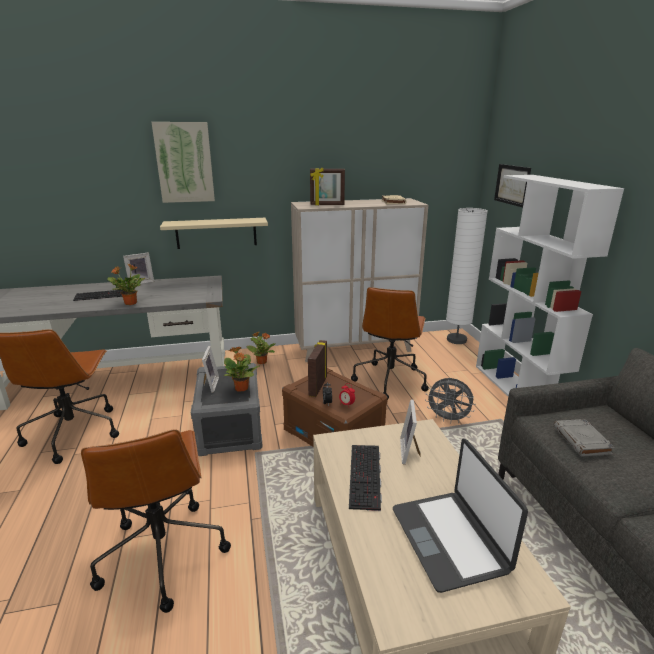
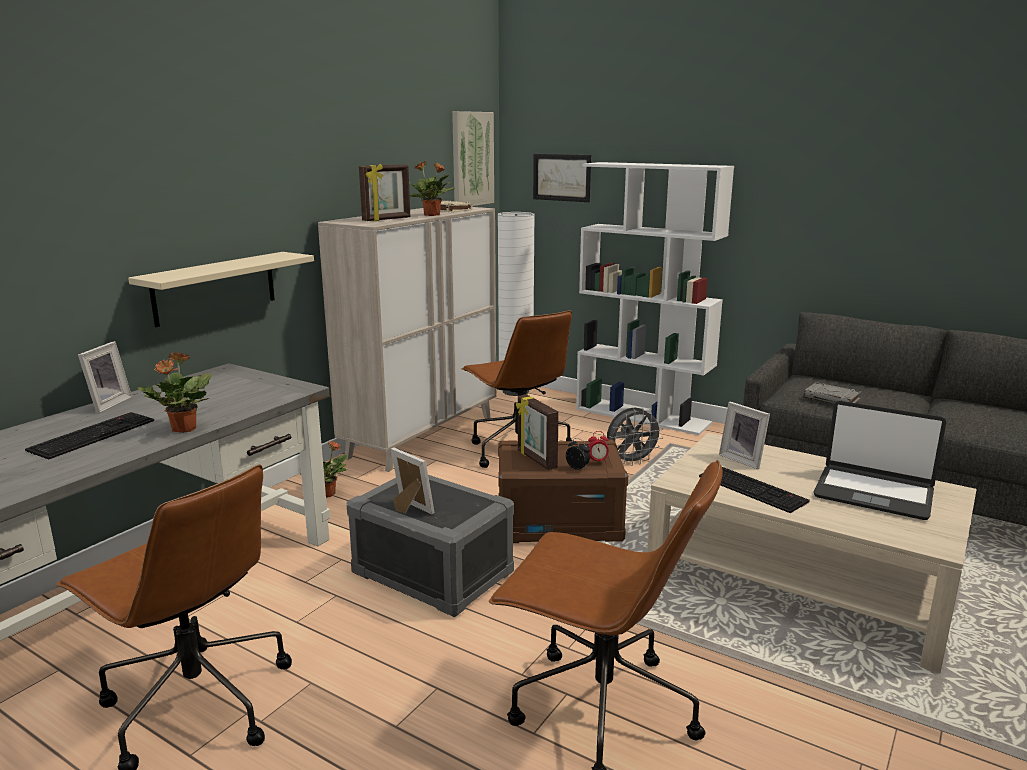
camera: 45 degrees left, 5 degrees down
(184, 162) = (161, 164): picture -> picture (472, 159)
(241, 389) = (459, 496): potted plant -> potted plant (432, 215)

